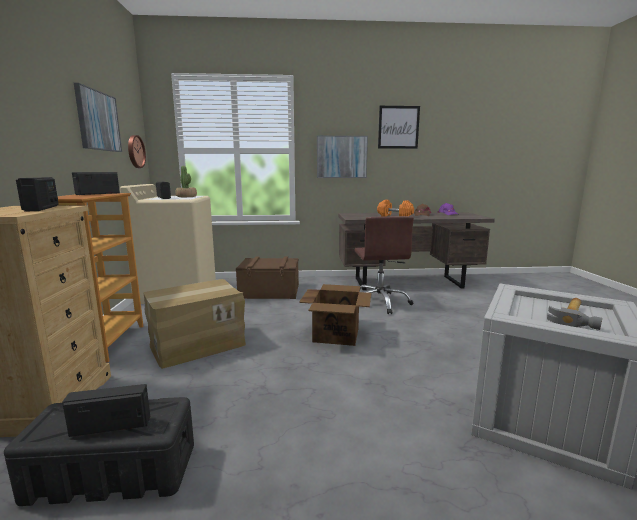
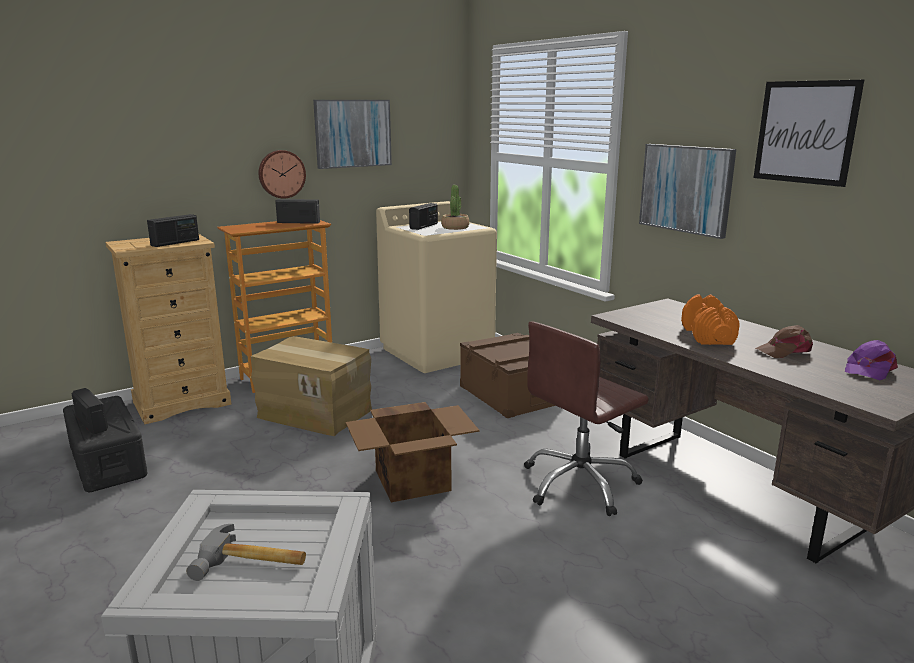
camera: 60 degrees right, 5 degrees up
(135, 151) = (432, 159): wall clock -> wall clock (281, 174)

